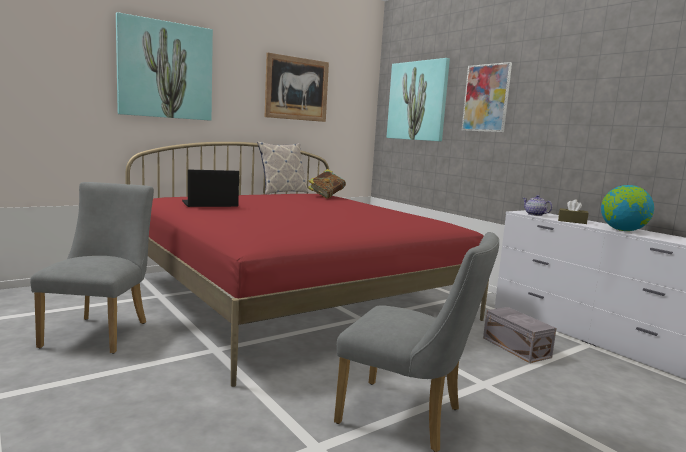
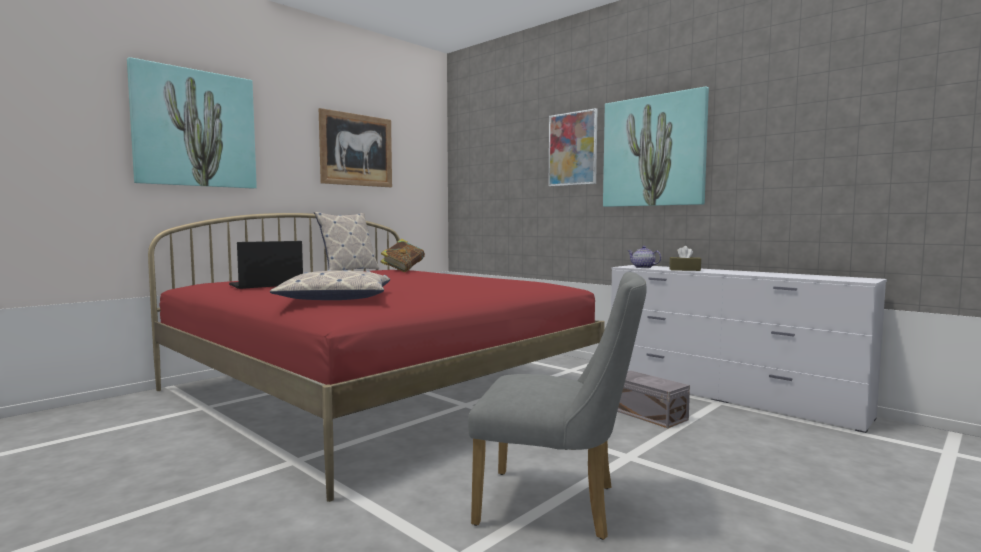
camera: 10 degrees left, 5 degrees down
(101, 331) = (132, 459): grey chair -> none
(256, 224) = (336, 298): none -> pillow
(418, 101) = (495, 159): picture -> picture (654, 151)
(622, 230) = (740, 273): globe -> none

